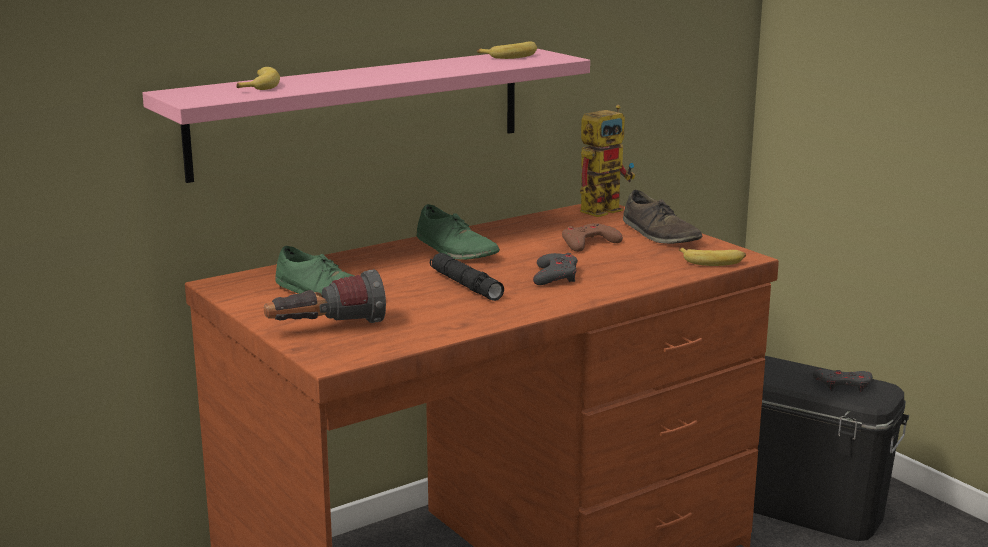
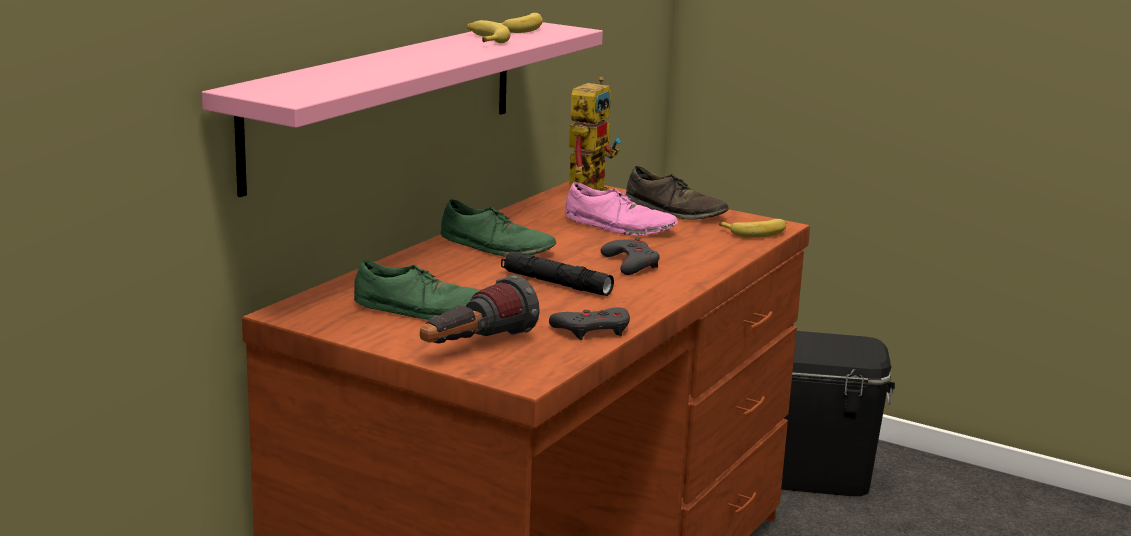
camera: 25 degrees left, 0 degrees up
(259, 86) = (327, 77): banana -> banana (485, 40)
(588, 243) = (619, 227): brown game controller -> pink shoe
(843, 385) = (832, 344): grey game controller -> grey game controller (592, 330)

